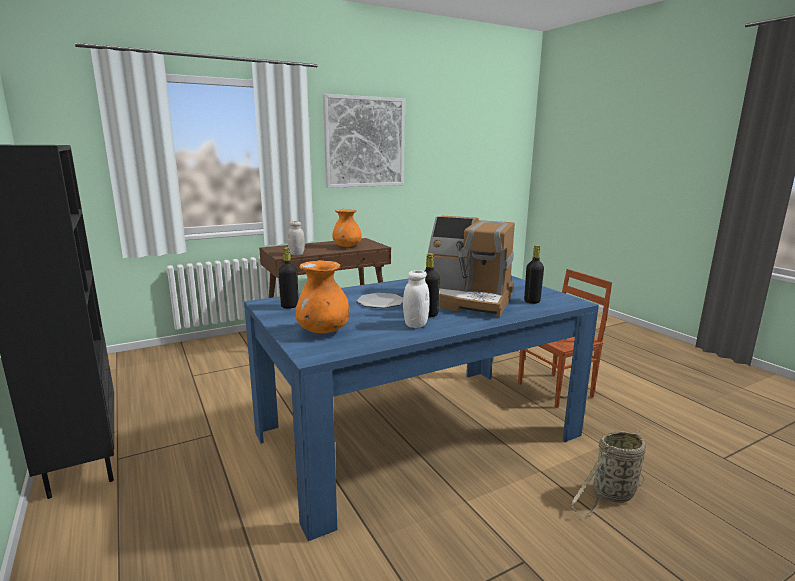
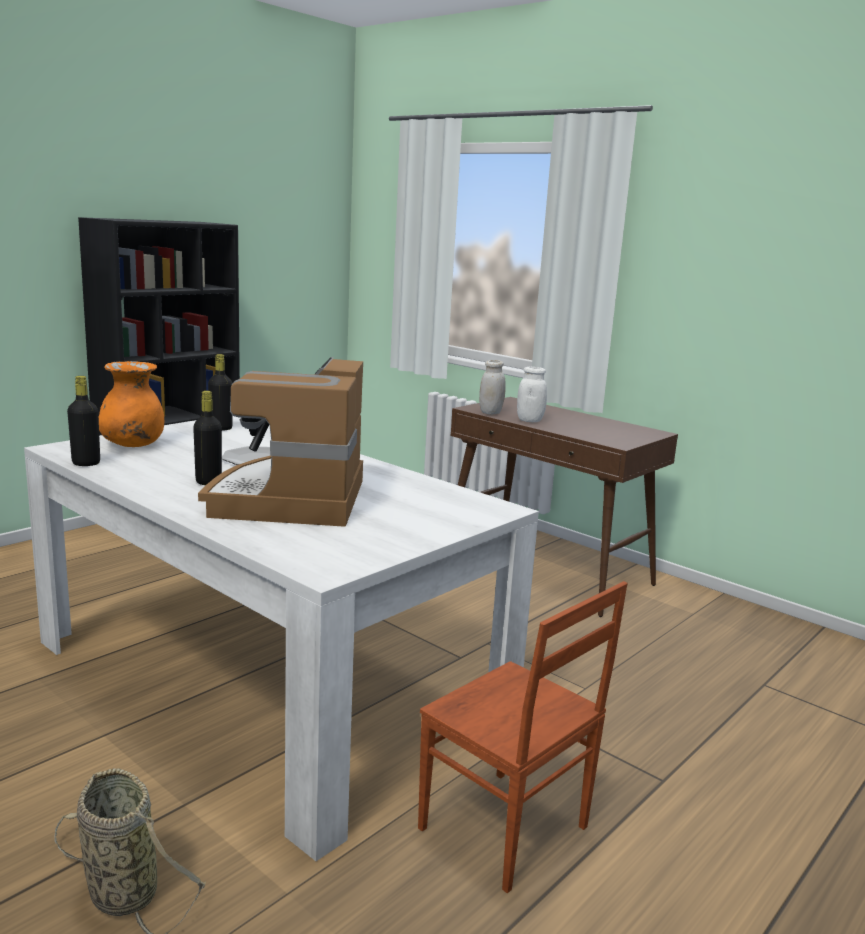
camera: 70 degrees right, 0 degrees up
(347, 246) = (583, 429): orange vase -> none
(364, 142) = (742, 250): picture -> none
(415, 324) = (163, 477): white jar -> white jar (530, 420)
(417, 434) = (264, 681): blue dining table -> white dining table
(532, 301) = (308, 539): black bottle -> black bottle (86, 463)

